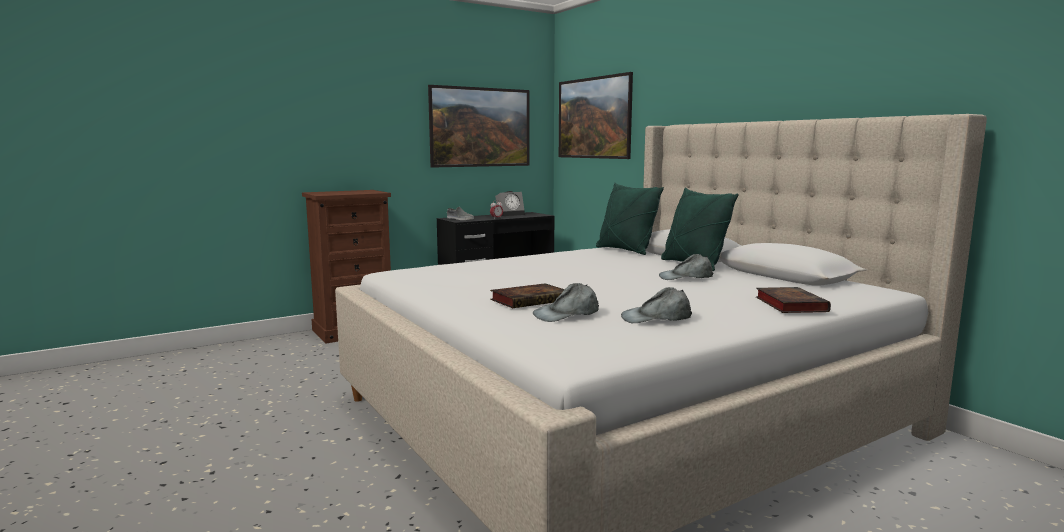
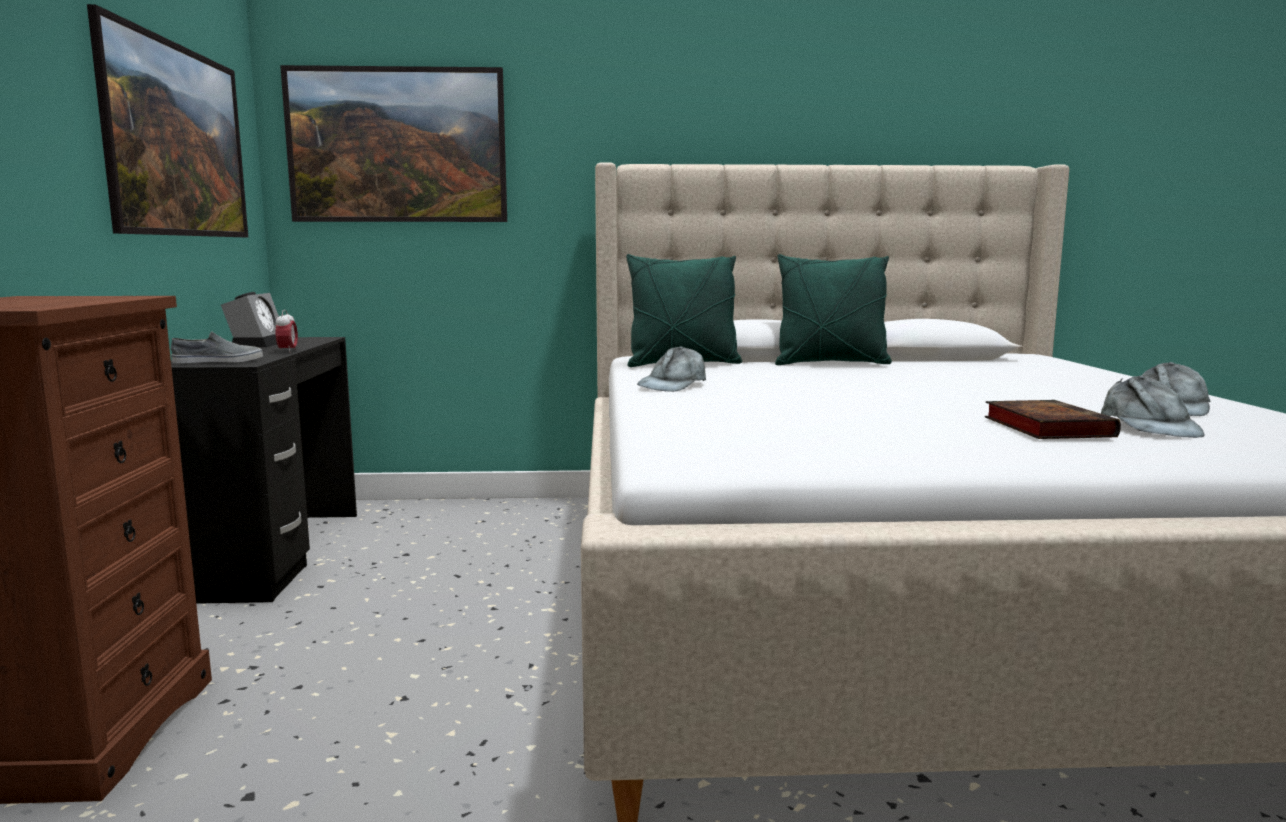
camera: 60 degrees left, 0 degrees up
(686, 277) = (913, 374): grey cap -> grey cap (673, 384)
(789, 304) = (1093, 374): book -> none

